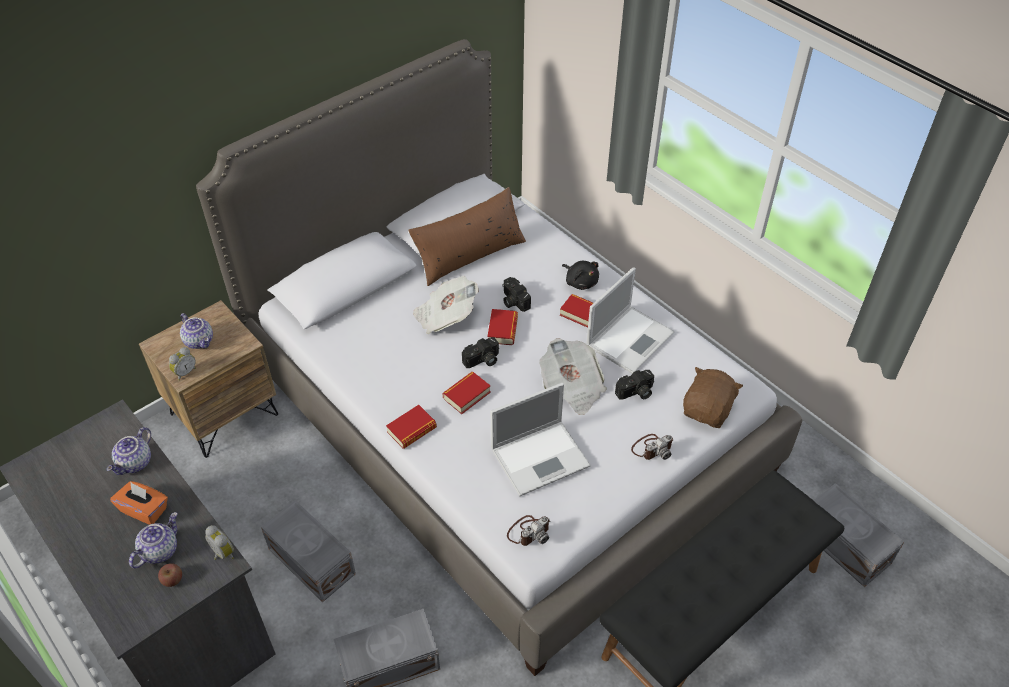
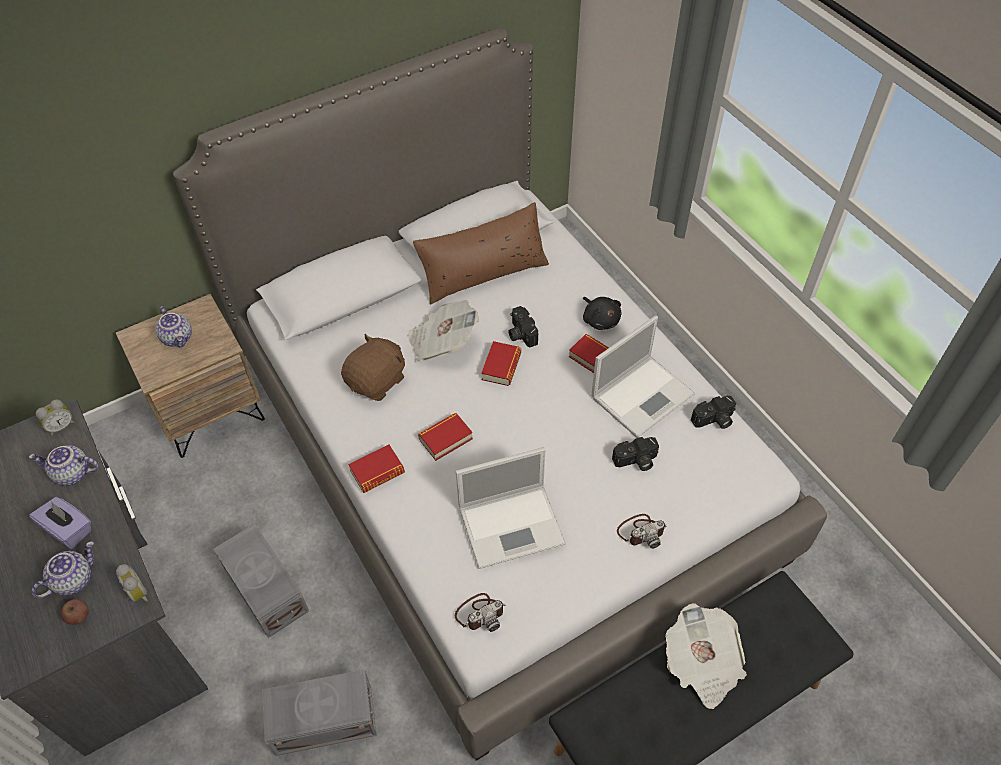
camera: 10 degrees right, 5 degrees up
(135, 463) = (71, 474): teapot -> teapot turned 60 degrees clockwise
(145, 510) = (69, 529): orange tissue box -> purple tissue box
(185, 372) = (155, 371): alarm clock -> alarm clock (61, 426)
(482, 361) = (471, 400): camera -> camera (714, 420)
(572, 388) = (565, 446): newspaper -> newspaper (702, 664)
(707, 410) = (715, 494): brown plush toy -> brown plush toy (377, 381)
(844, 547) = (855, 663): grey storage box -> none

